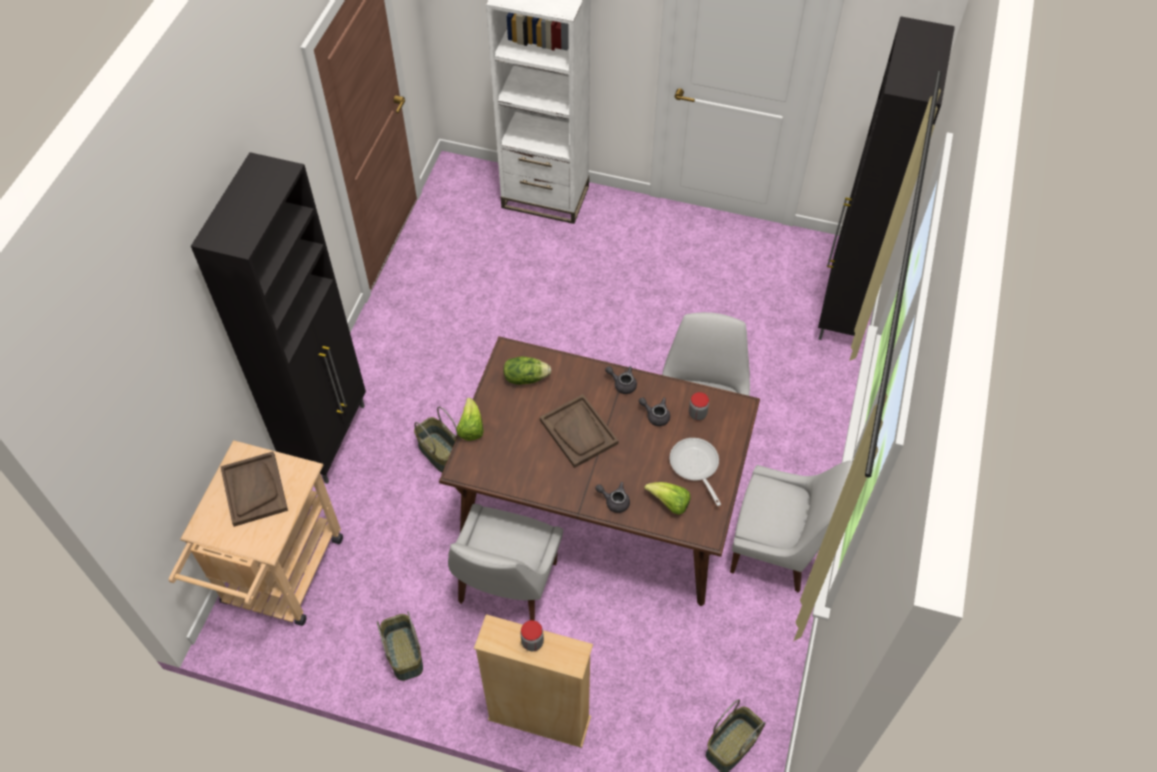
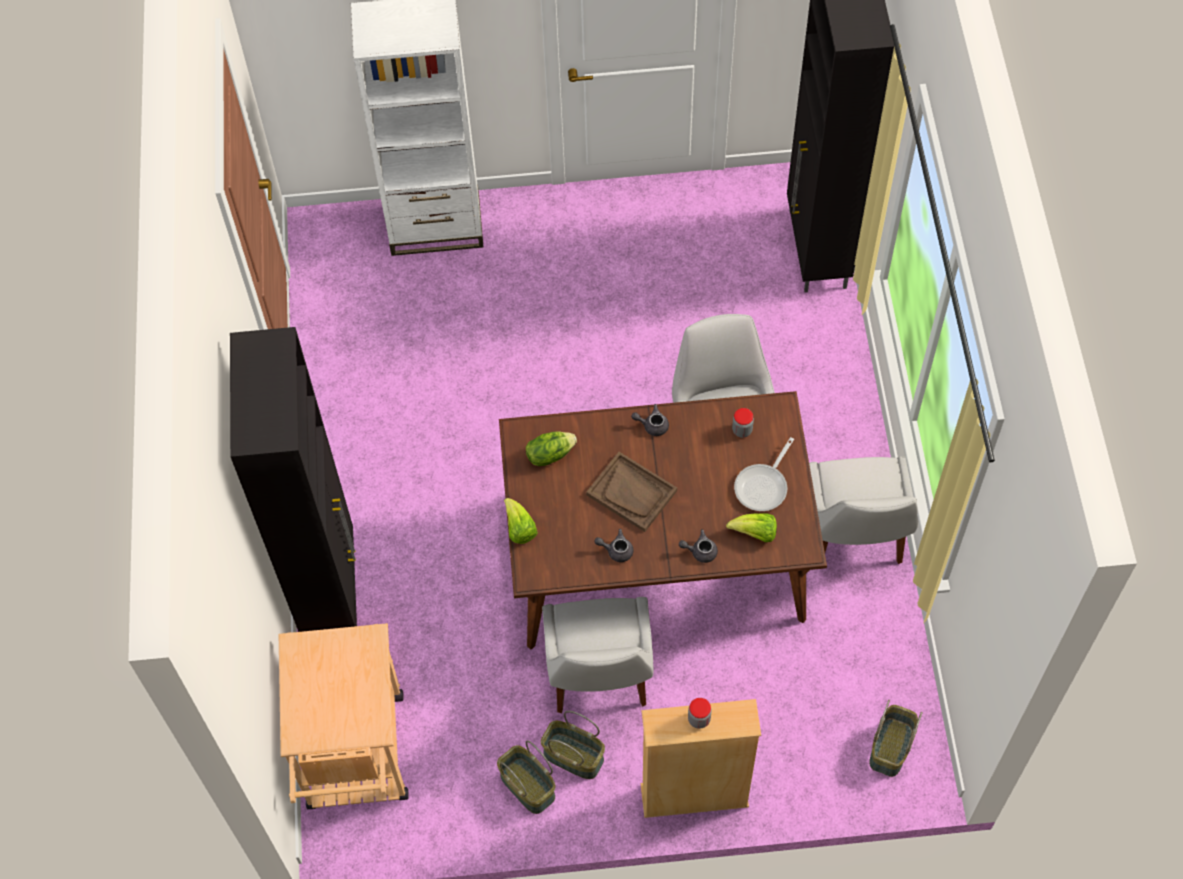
camera: 20 degrees left, 5 degrees up
(254, 489) = (331, 676): brown tray -> none
(439, 453) = (460, 564): basket -> basket (572, 757)
(655, 415) = (700, 447): grey teapot -> grey teapot (616, 550)
(695, 466) = (763, 486): frying pan -> frying pan turned 105 degrees counterclockwise
(777, 550) = (855, 536): white chair -> white chair turned 90 degrees clockwise

